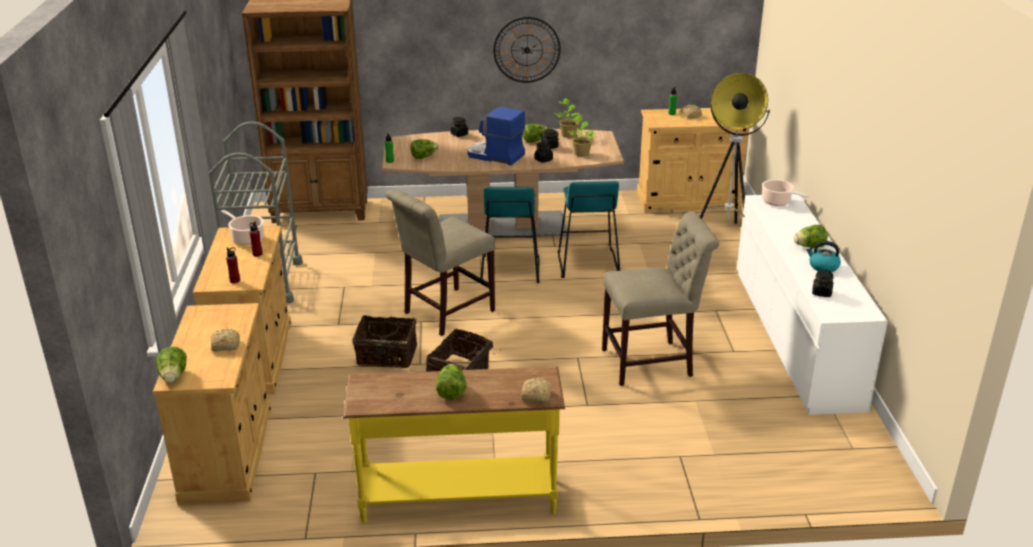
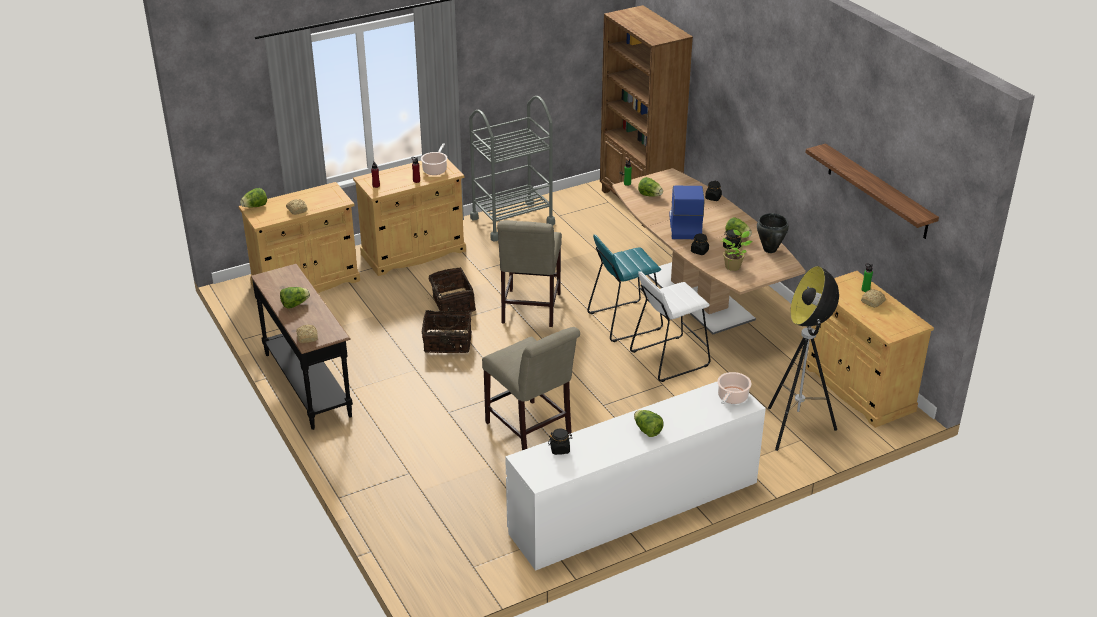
camera: 65 degrees right, 5 degrees up
(444, 313) = (529, 310): beige chair -> beige chair turned 105 degrees counterclockwise
(458, 497) = (309, 384): yellow console table -> black console table
(527, 50) = (791, 154): wall clock -> none
(568, 135) = (769, 250): potted plant -> black cooking pot
(587, 263) = (669, 358): turquoise stool -> white stool
(649, 27) = (877, 191): none -> shelf
(823, 267) = (611, 444): kettle -> none

